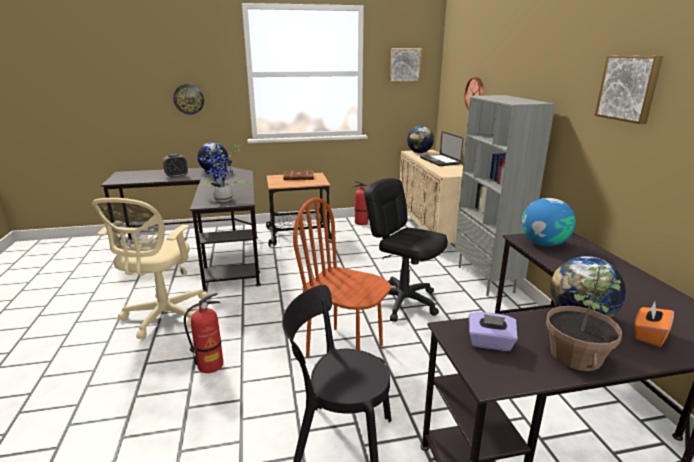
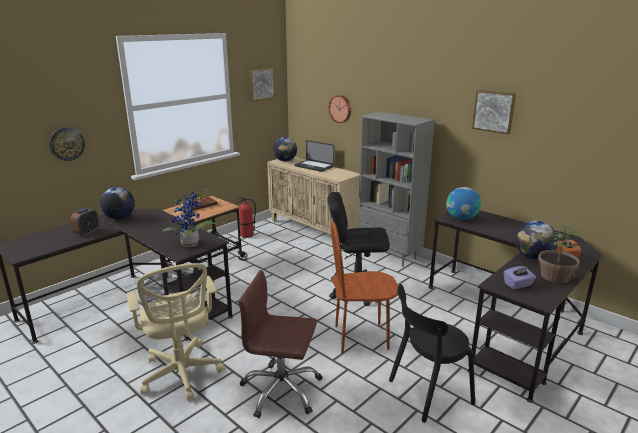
camera: 35 degrees left, 0 degrees up
(210, 365) = (281, 390): fire extinguisher -> brown office chair

